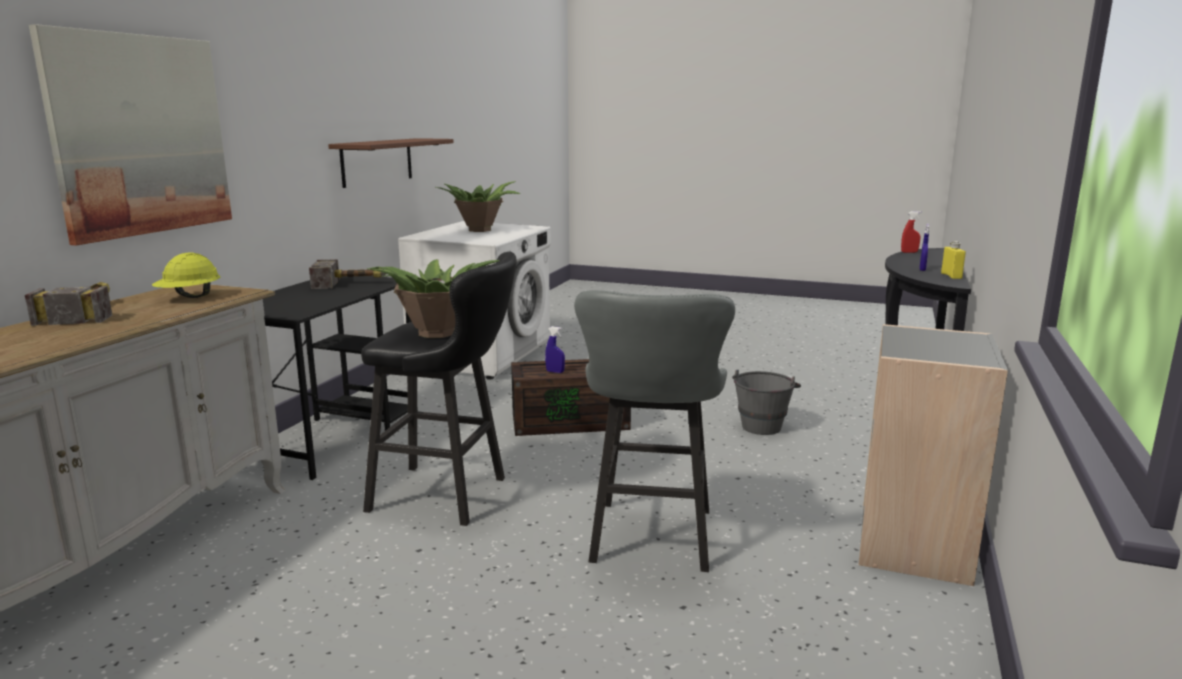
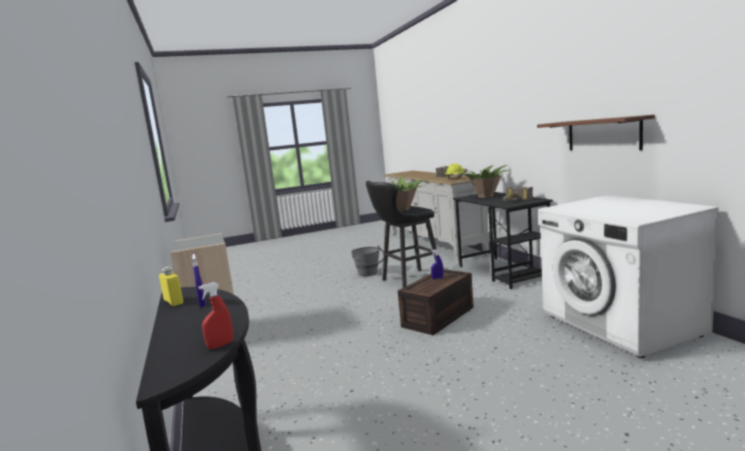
camera: 140 degrees right, 5 degrees down
(140, 135) = (483, 120): picture -> none
(481, 230) = (627, 208): potted plant -> potted plant (485, 196)
(650, 545) = (316, 298): grey stool -> none
(762, 424) = (334, 366): grey bucket -> grey bucket (369, 274)

